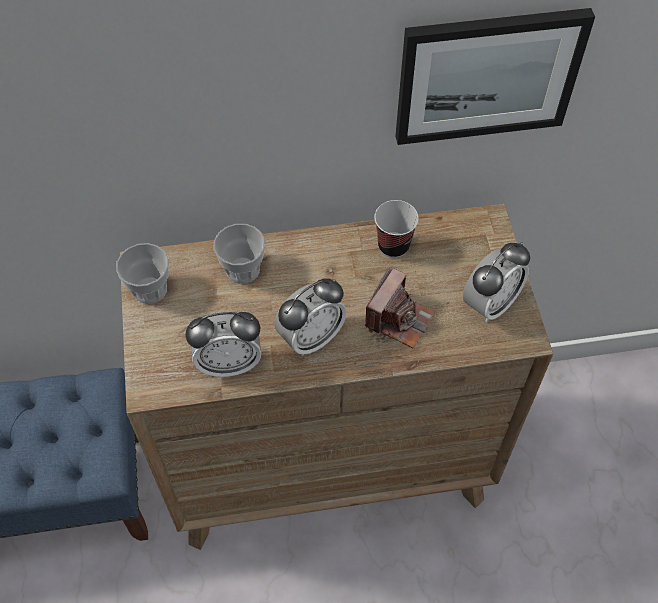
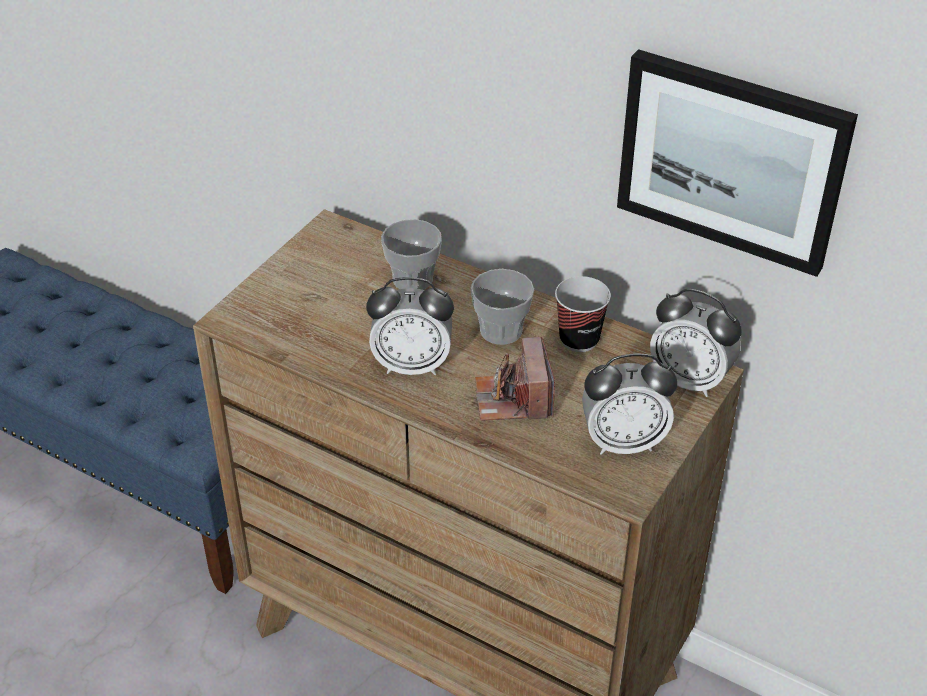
camera: 40 degrees right, 15 degrees down
(150, 289) = (315, 249): cup -> cup (501, 330)
(229, 363) = (317, 340): alarm clock -> alarm clock (690, 379)
(399, 319) = (513, 399): camera -> camera turned 105 degrees clockwise

